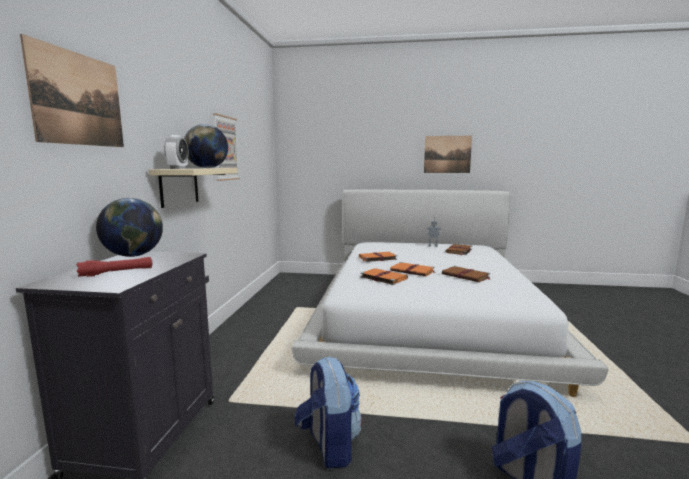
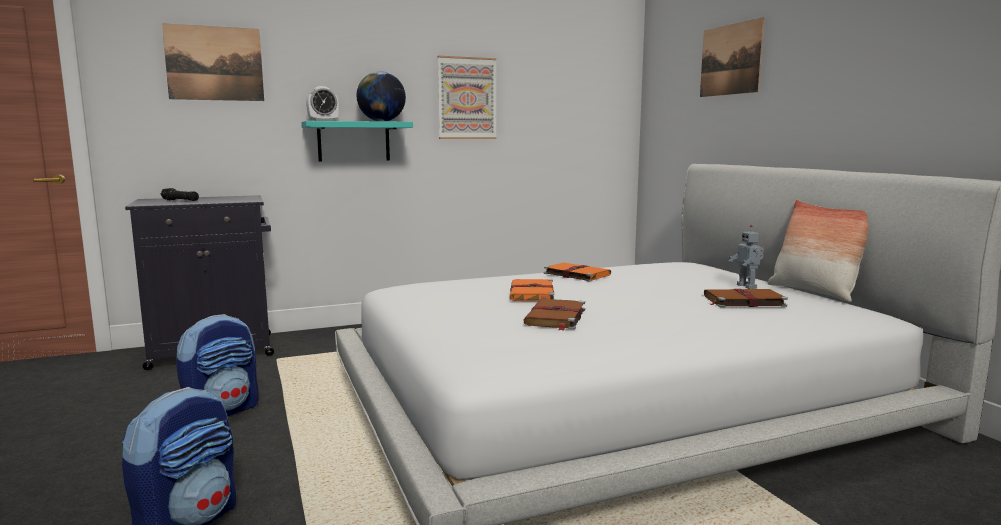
camera: 60 degrees right, 0 degrees up
(117, 272) = (180, 201): red flashlight -> black flashlight
(133, 256) = (238, 197): globe -> none
(179, 186) = (353, 141): beige shelf -> turquoise shelf
(383, 278) = (472, 287): orange book -> none
(447, 154) = (886, 86): picture -> picture (730, 59)
(447, 243) = (814, 292): none -> pillow

